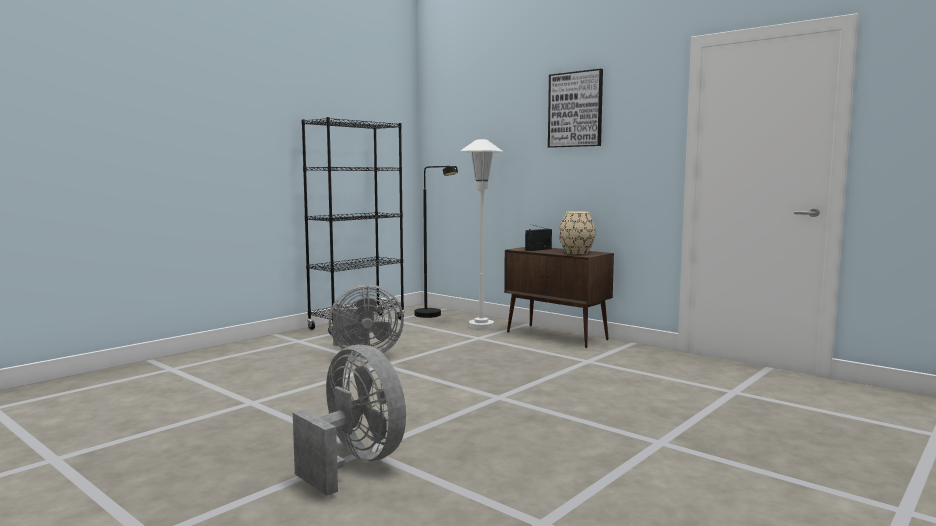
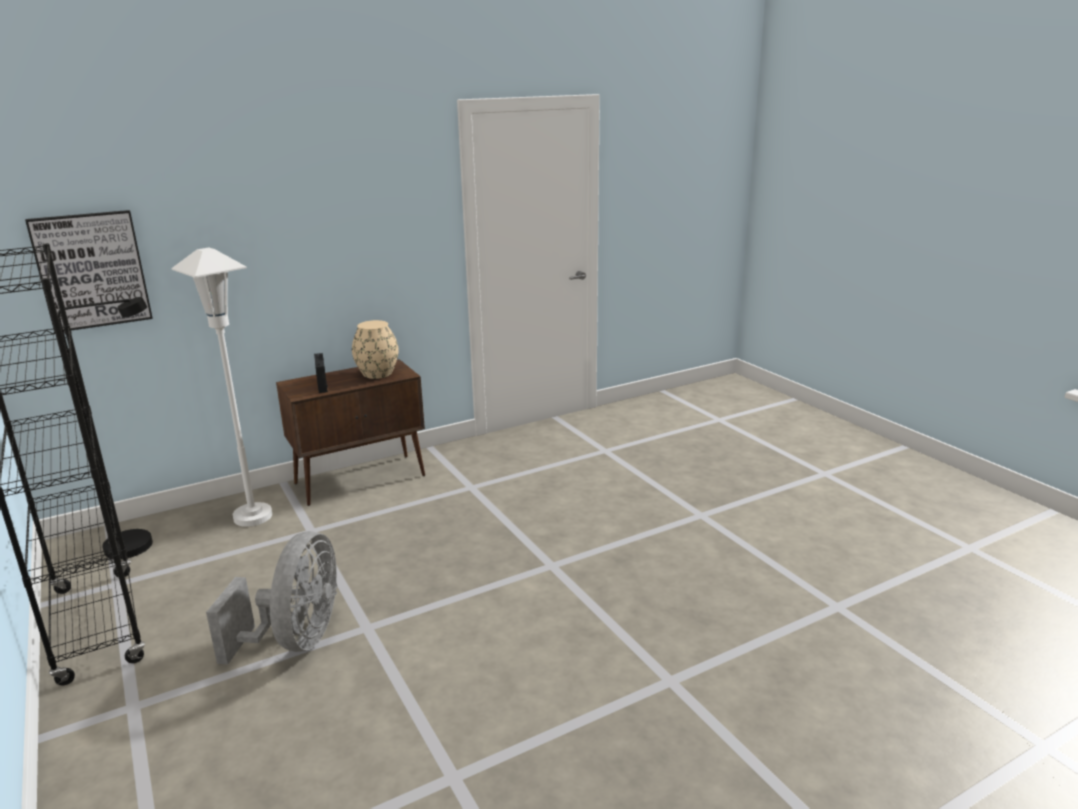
camera: 70 degrees left, 15 degrees up
(354, 463) = (701, 693): grey fan -> none
(575, 109) = (315, 186): picture -> picture (91, 270)

